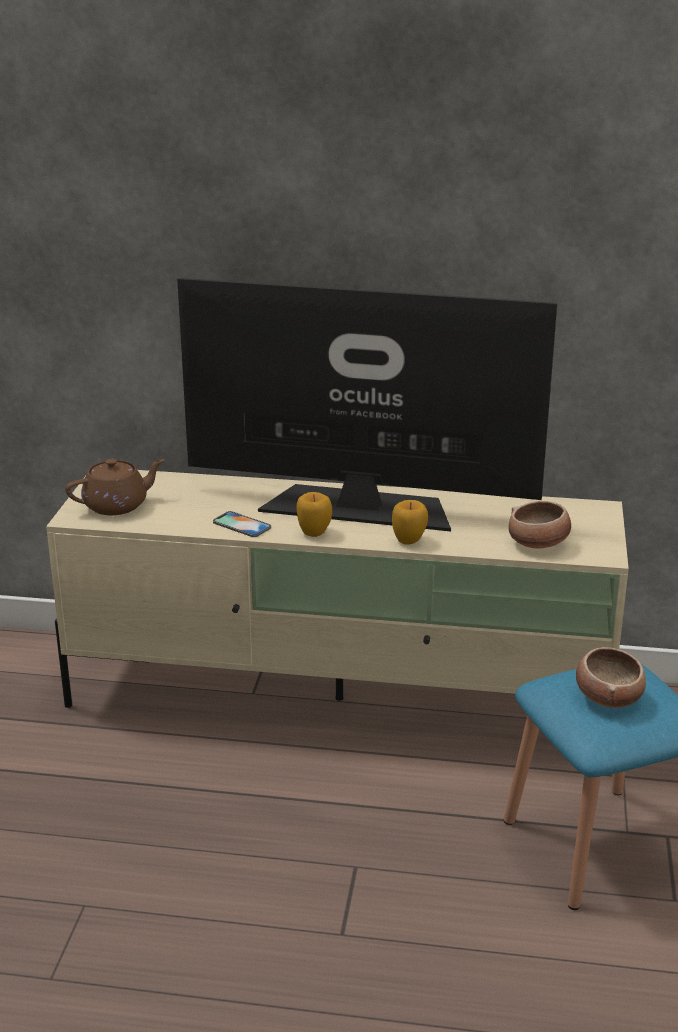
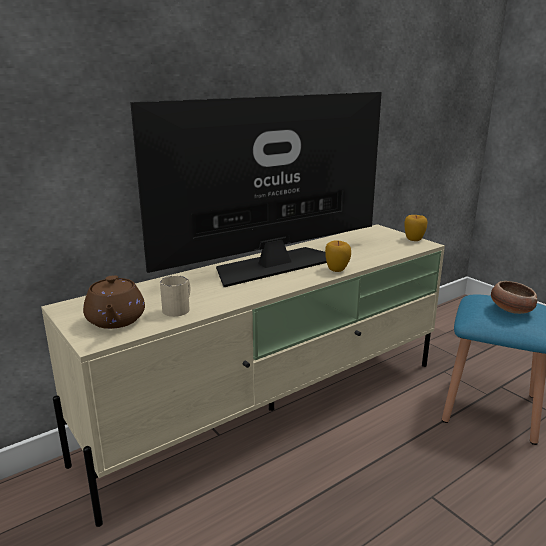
camera: 45 degrees left, 5 degrees down
(117, 505) = (115, 320): brown teapot -> brown teapot turned 150 degrees clockwise
(182, 516) = (179, 308): none -> beige mug
(241, 525) = (230, 297): phone -> none
(314, 532) = (281, 284): apple -> apple (414, 239)
(539, 544) = (391, 249): bowl -> none

